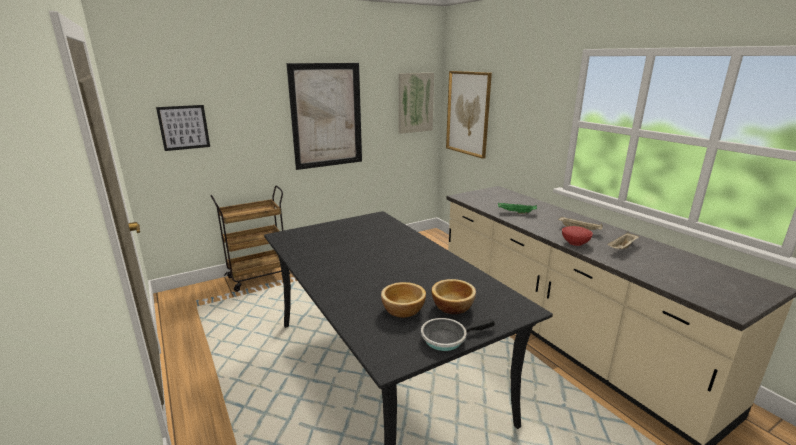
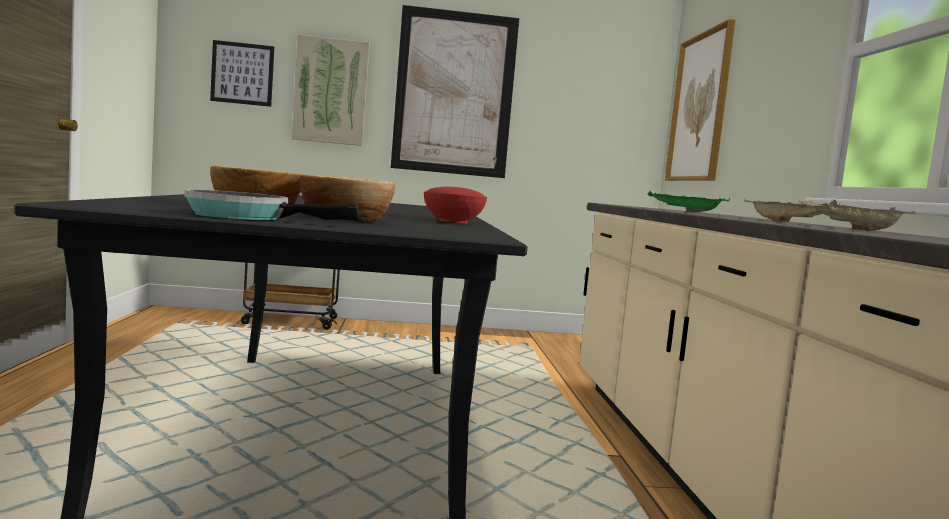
camera: 25 degrees right, 15 degrees down
(415, 102) = (617, 97): picture -> picture (331, 91)
(575, 243) = (743, 218): red bowl -> red bowl (453, 221)

